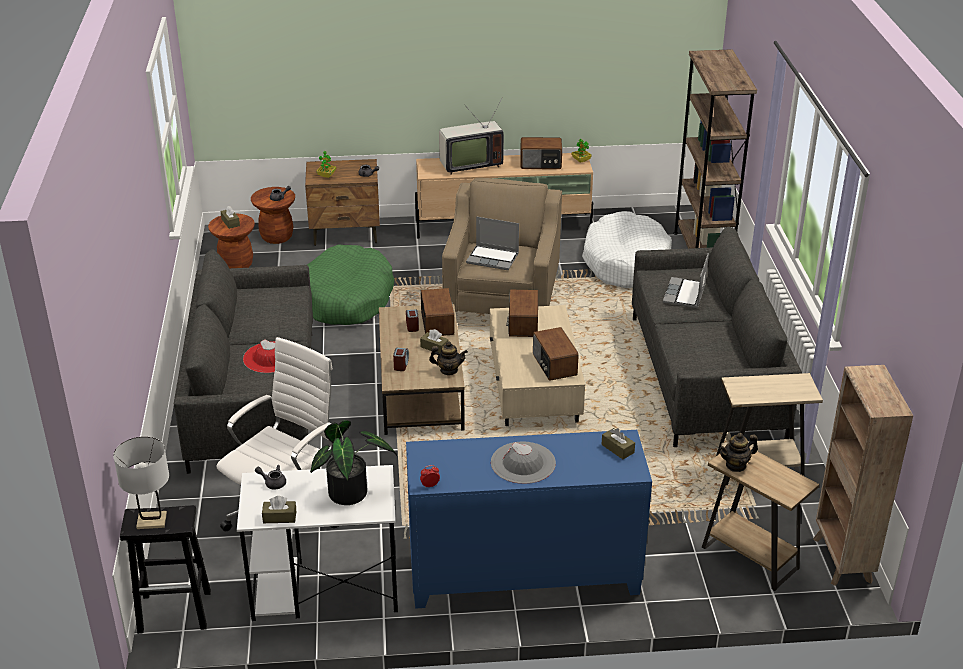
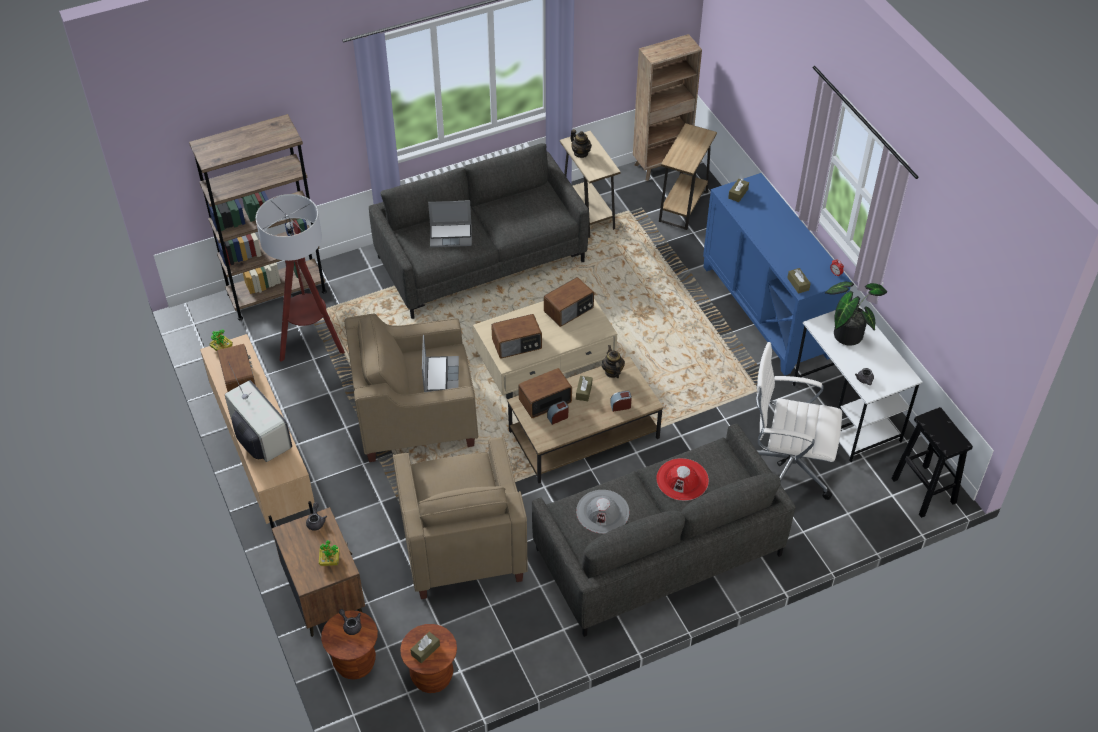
camera: 110 degrees left, 15 degrees up
(151, 521) = (947, 434): white table lamp -> none
(279, 517) = (895, 362): brown tissue box -> brown tissue box (798, 284)
(347, 299) = (461, 543): green dog bed -> beige armchair
(523, 463) = (782, 235): grey hat -> grey hat (602, 512)
(625, 262) = (311, 343): white dog bed -> floor lamp
(736, 465) = (689, 160): teapot -> teapot (581, 153)

